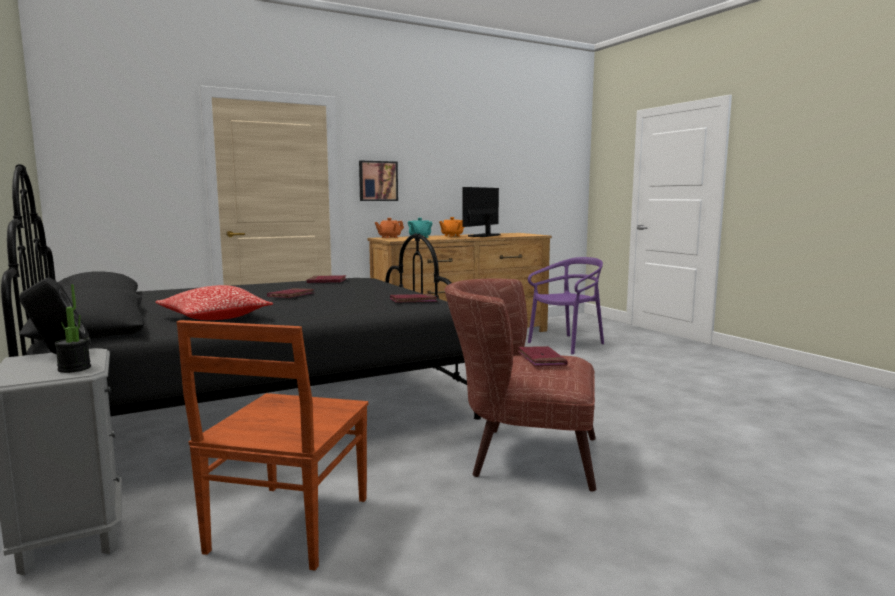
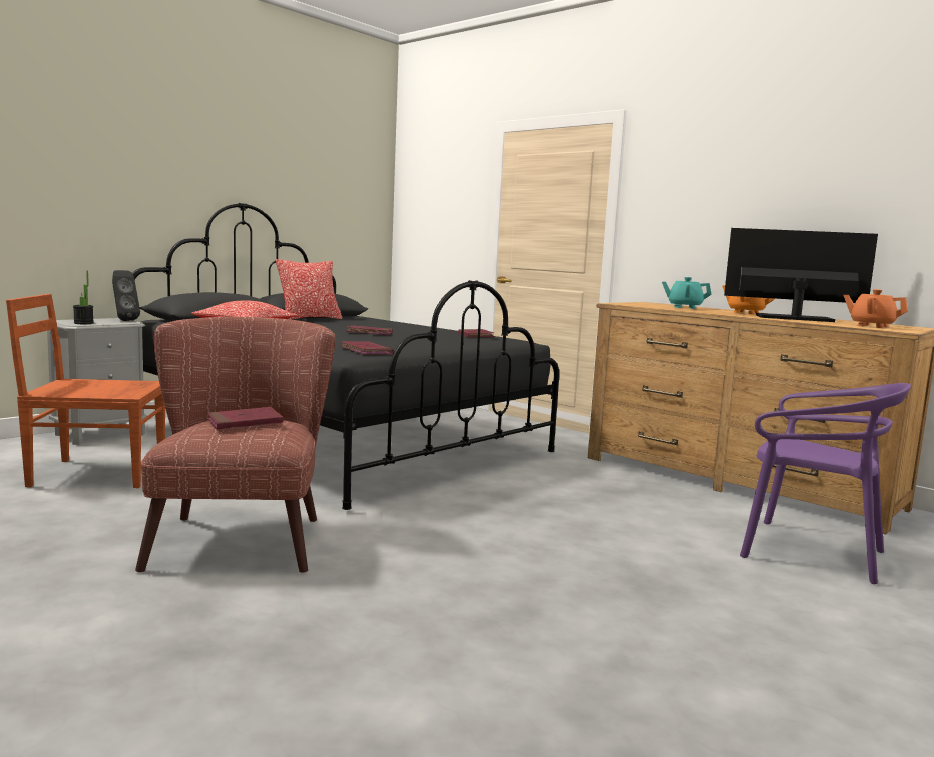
camera: 70 degrees right, 0 degrees up
(145, 302) = (309, 319): none -> pillow
(378, 181) = (669, 222): picture -> none
(389, 237) = (655, 303): orange teapot -> orange teapot (871, 326)

